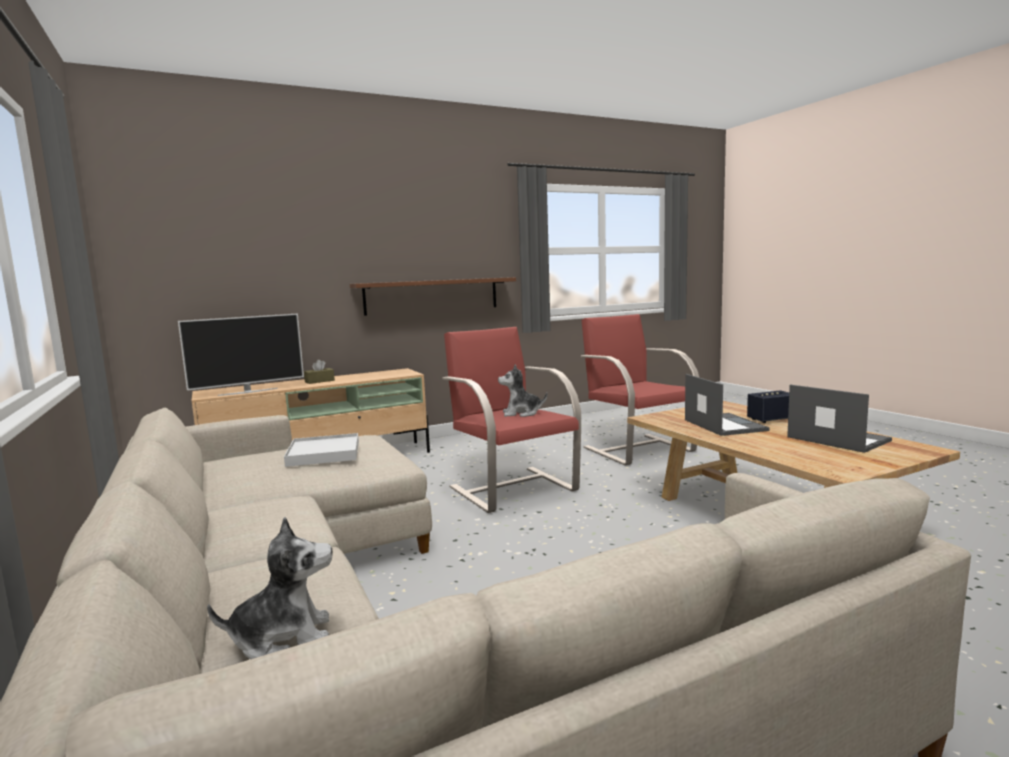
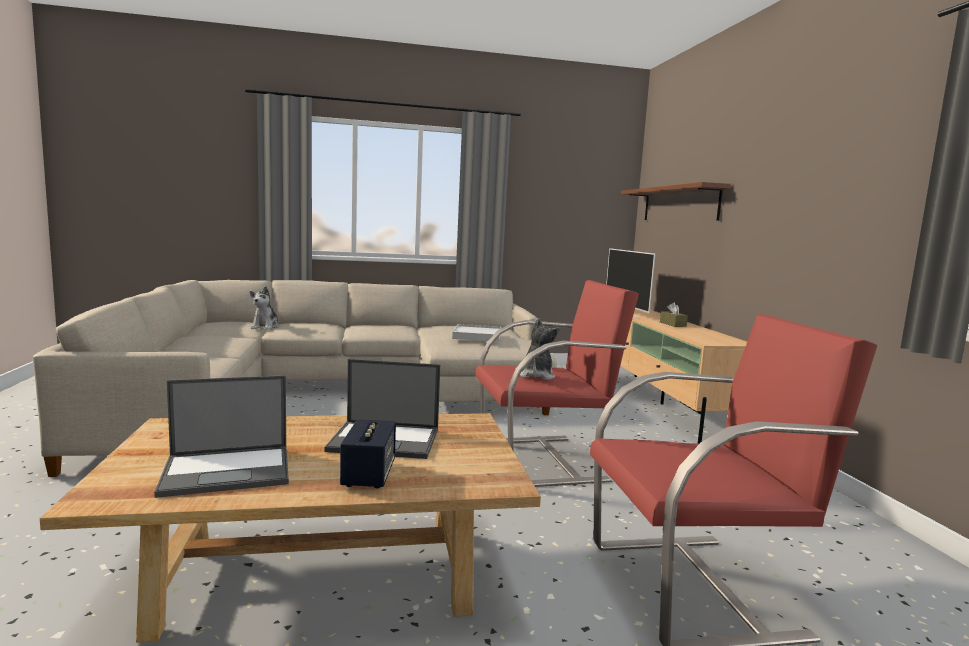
camera: 105 degrees right, 0 degrees up
(432, 295) = (808, 256): shelf -> shelf (679, 204)

